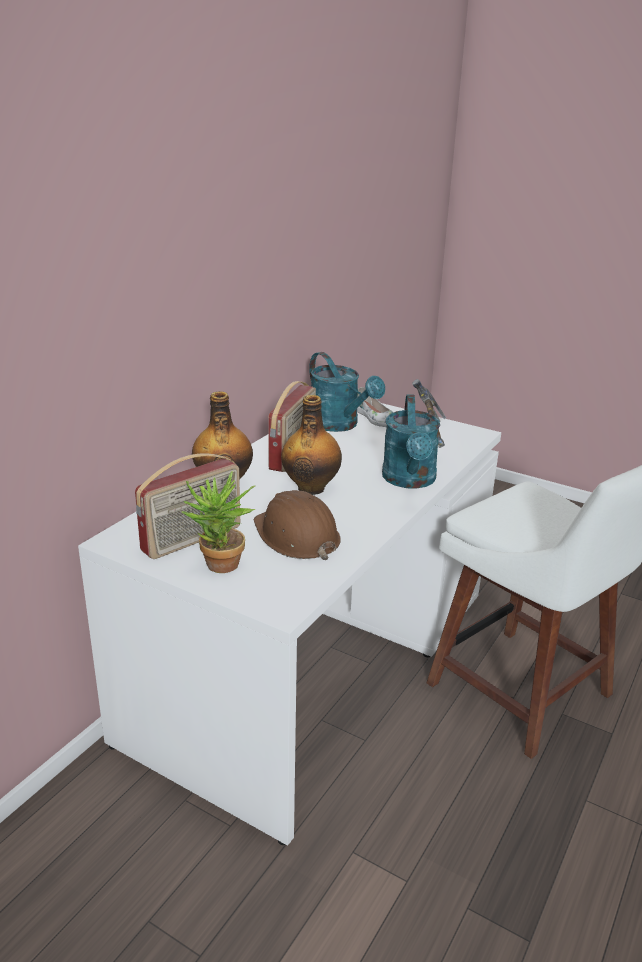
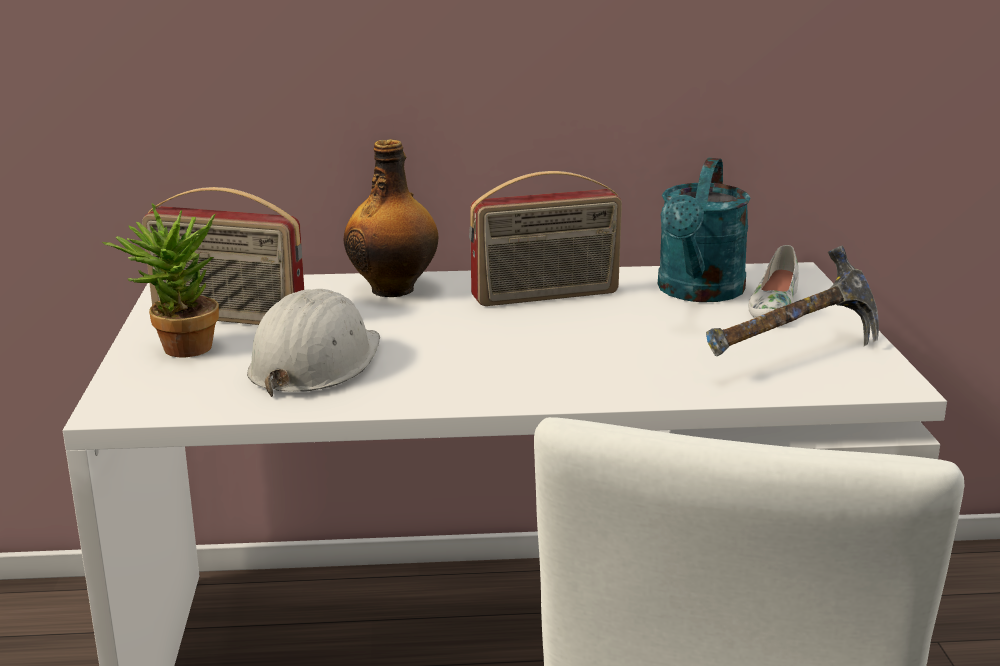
camera: 55 degrees right, 5 degrees down
(296, 536) = (314, 363): brown hard hat -> white hard hat
(311, 487) = (466, 332): bottle -> none
(410, 481) = (602, 383): turquoise watering can -> none

